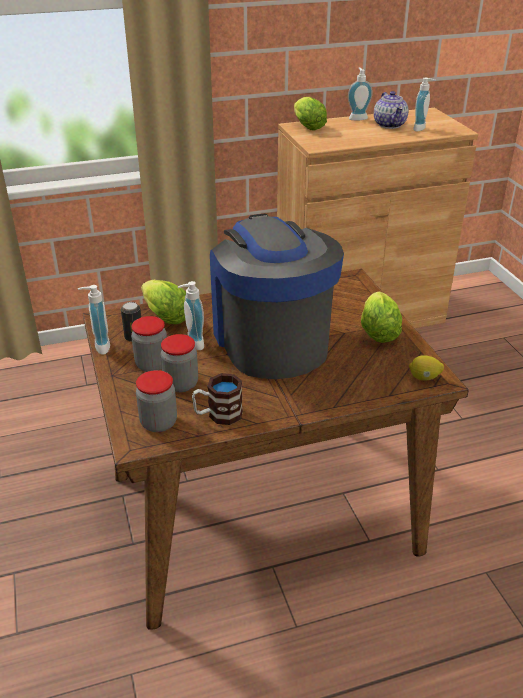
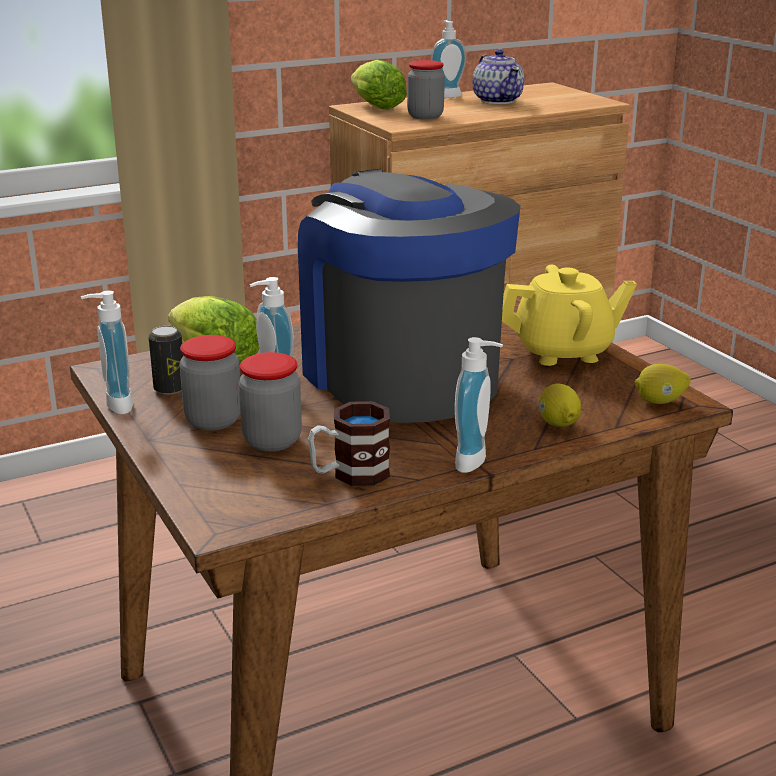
camera: 10 degrees left, 10 degrees down
(158, 423) = (252, 493): jar -> jar (425, 116)
(354, 390) = (558, 424): none -> lemon
(378, 330) = (563, 352): lettuce -> yellow teapot
(421, 129) = (546, 102): soap dispenser -> soap dispenser (476, 462)

